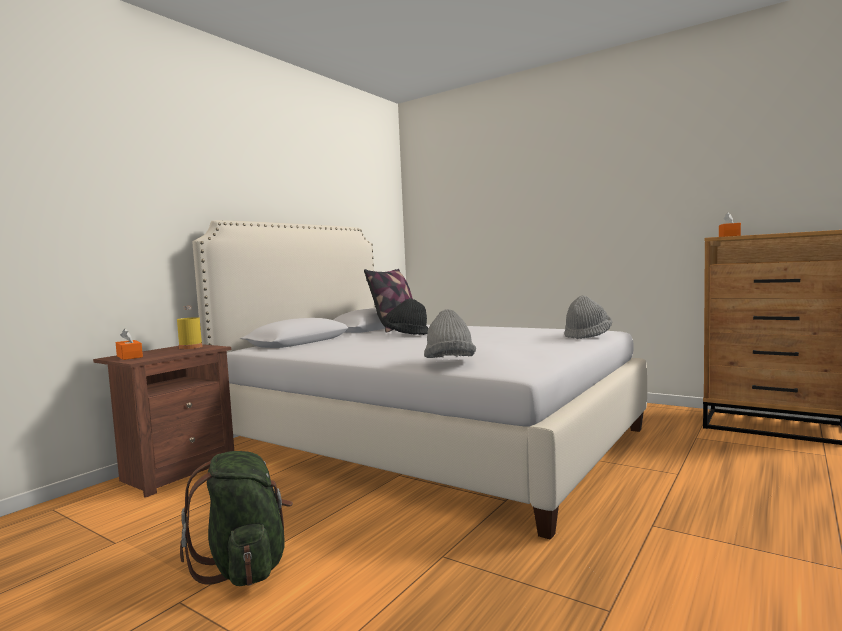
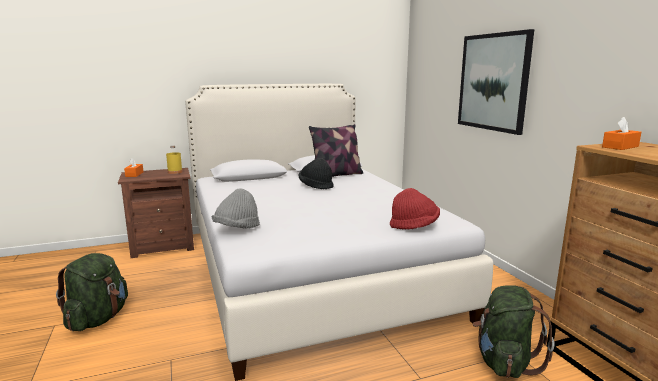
camera: 35 degrees right, 10 degrees up
(539, 214) = (493, 82): none -> picture
(587, 336) = (414, 226): grey hat -> red hat
(701, 445) = (504, 362): none -> green backpack

